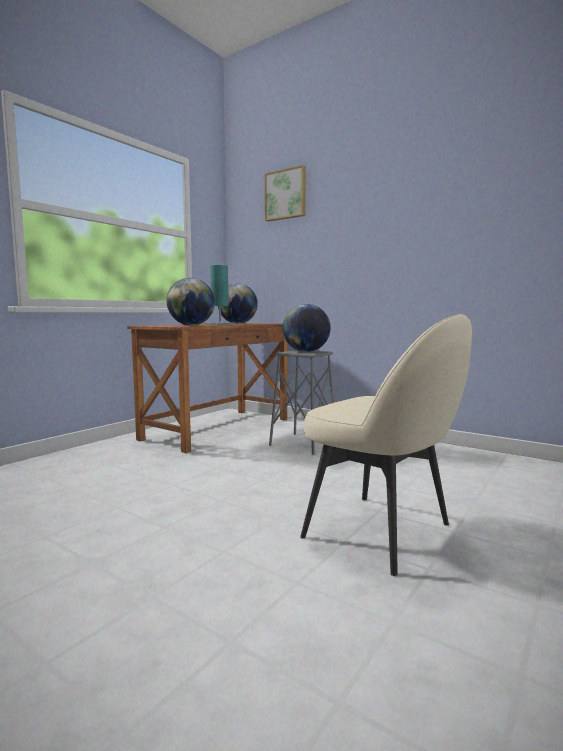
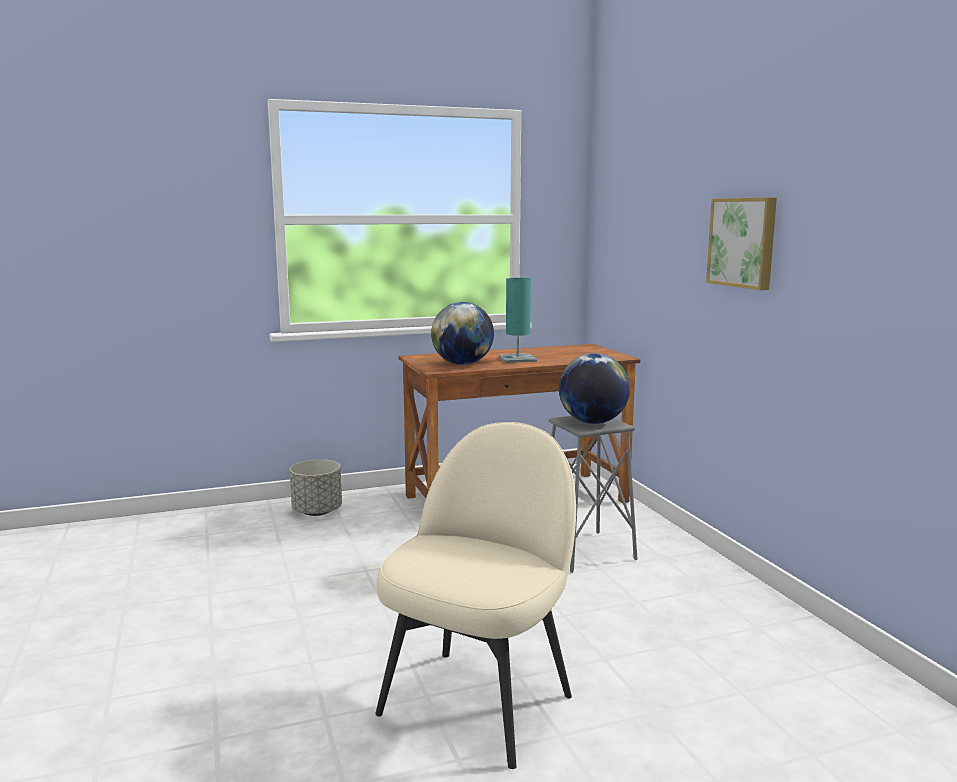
camera: 35 degrees right, 5 degrees up
(73, 461) = (317, 512): none -> grey planter
(237, 323) = (561, 353): globe -> none
(286, 195) = (649, 157): picture -> picture (743, 242)
(381, 532) = (479, 701): beige chair -> beige chair turned 135 degrees counterclockwise

